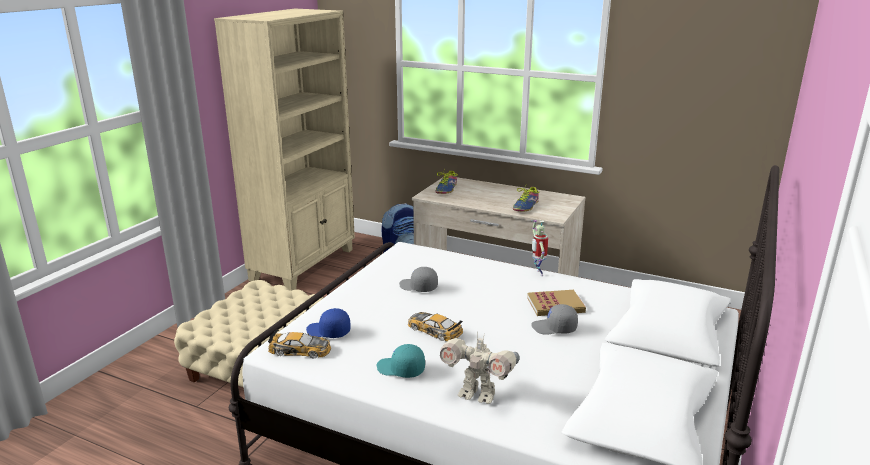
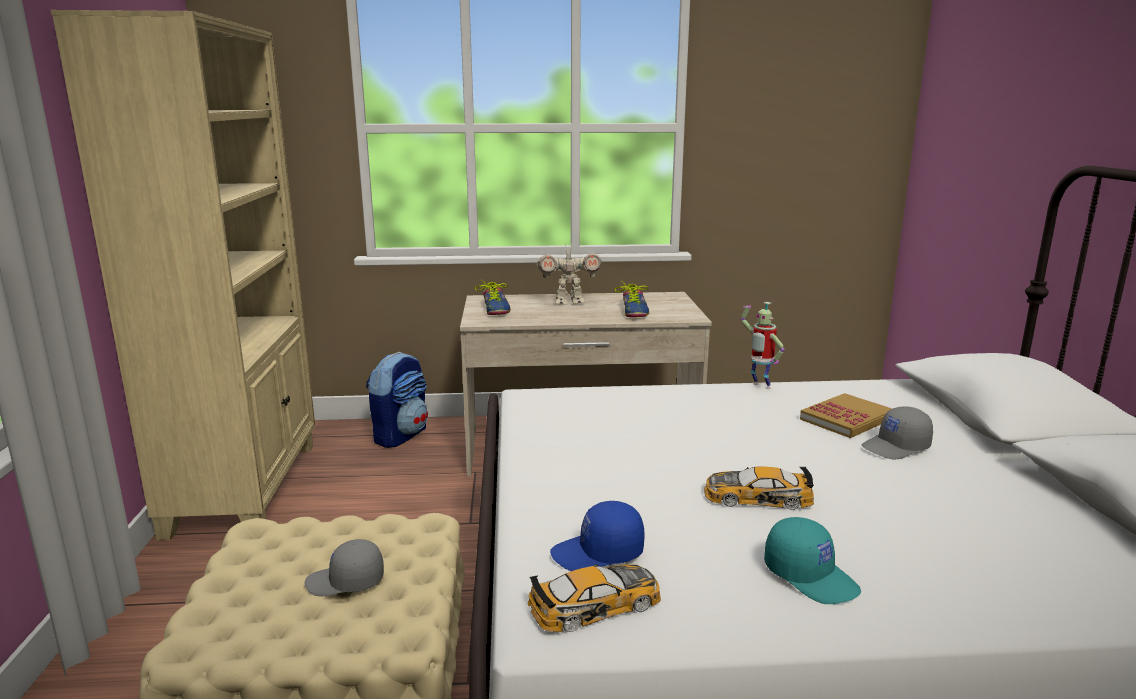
camera: 30 degrees left, 5 degrees down
(400, 369) = (811, 576): turquoise cap -> turquoise cap turned 120 degrees counterclockwise
(418, 287) = (634, 442): grey cap -> grey cap (345, 582)
(477, 394) = (976, 574): toy robot -> toy robot (569, 302)

